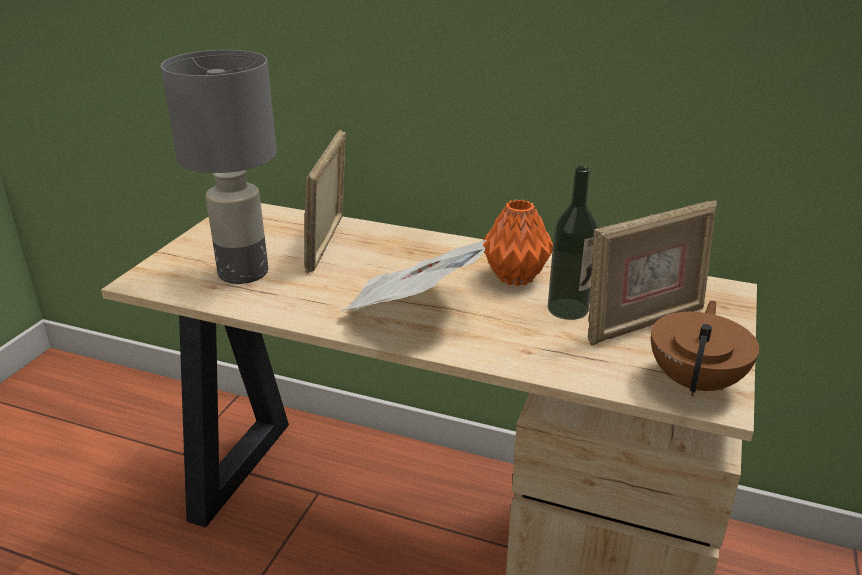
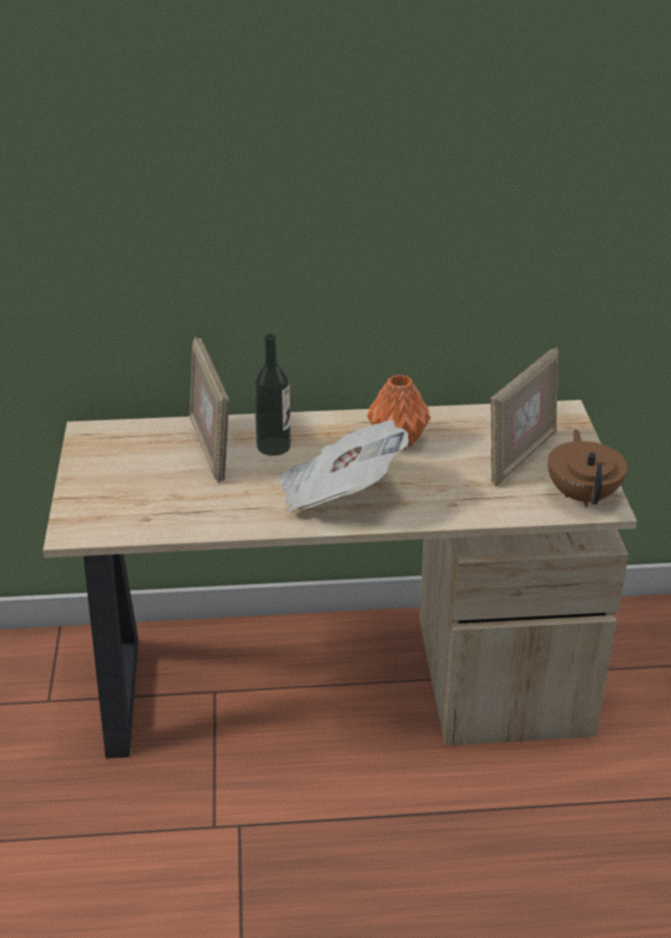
camera: 25 degrees left, 5 degrees up
(243, 272) = (160, 497): grey table lamp -> none
(568, 309) = (458, 460): bottle -> bottle (273, 446)

